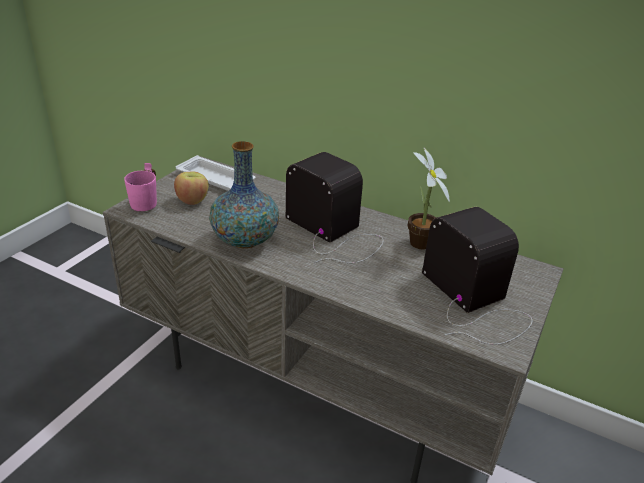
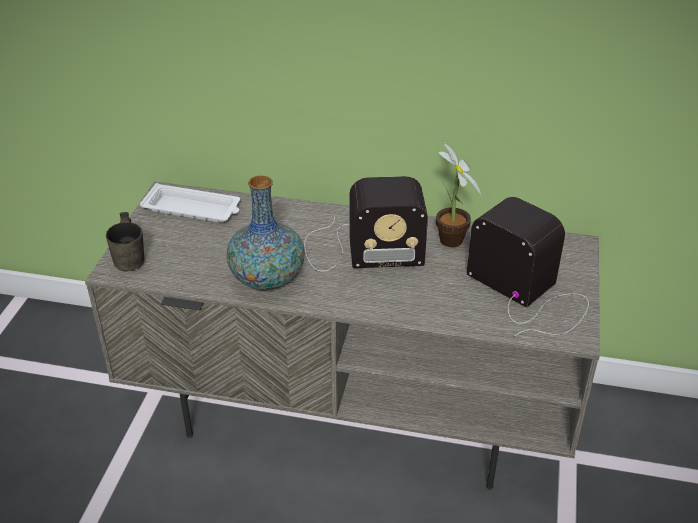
camera: 15 degrees left, 5 degrees up
(149, 204) = (133, 258): pink mug -> grey mug
(193, 200) = (181, 243): apple -> none
(335, 234) = (359, 249): radio -> radio turned 150 degrees clockwise

